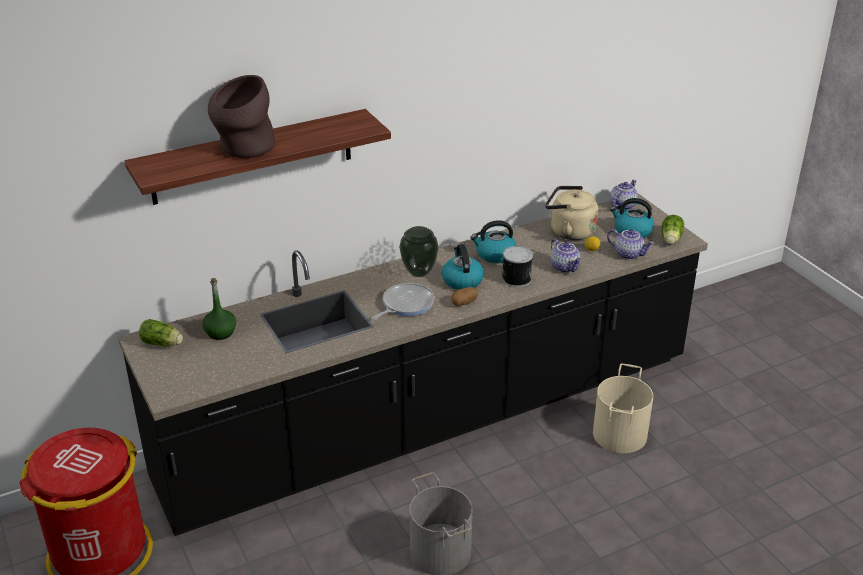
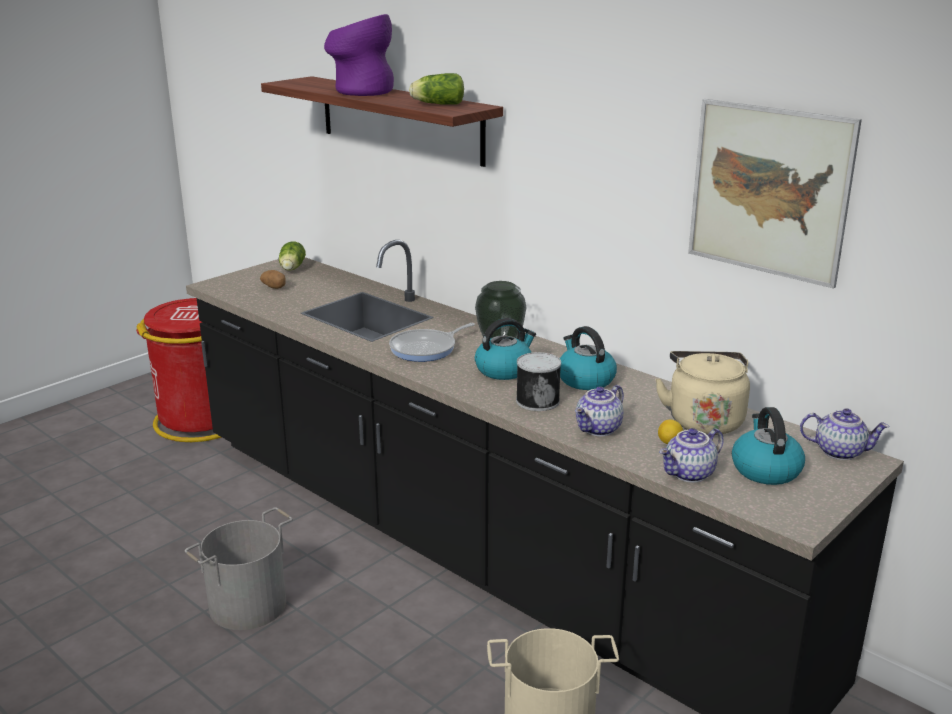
camera: 70 degrees right, 10 degrees down
(220, 332) = (321, 284): green bottle -> none
(243, 148) = (360, 91): brown vase -> purple vase
(405, 304) = (426, 349): frying pan -> frying pan turned 120 degrees clockwise
(464, 303) = (454, 378): potato -> potato (275, 287)
(560, 90) = (769, 191): none -> picture
(629, 254) = (689, 474): teapot -> teapot turned 45 degrees clockwise
(670, 239) = (780, 508): lettuce -> lettuce (436, 104)

